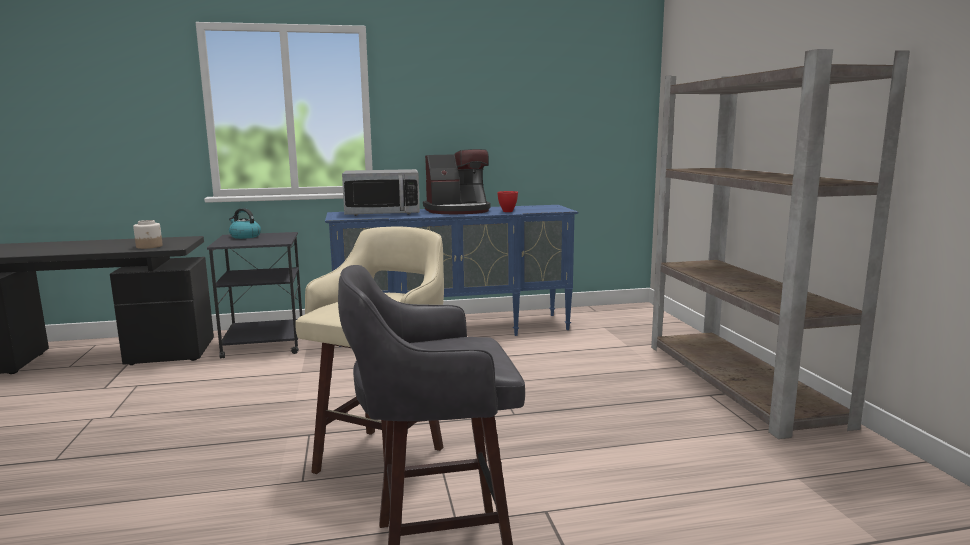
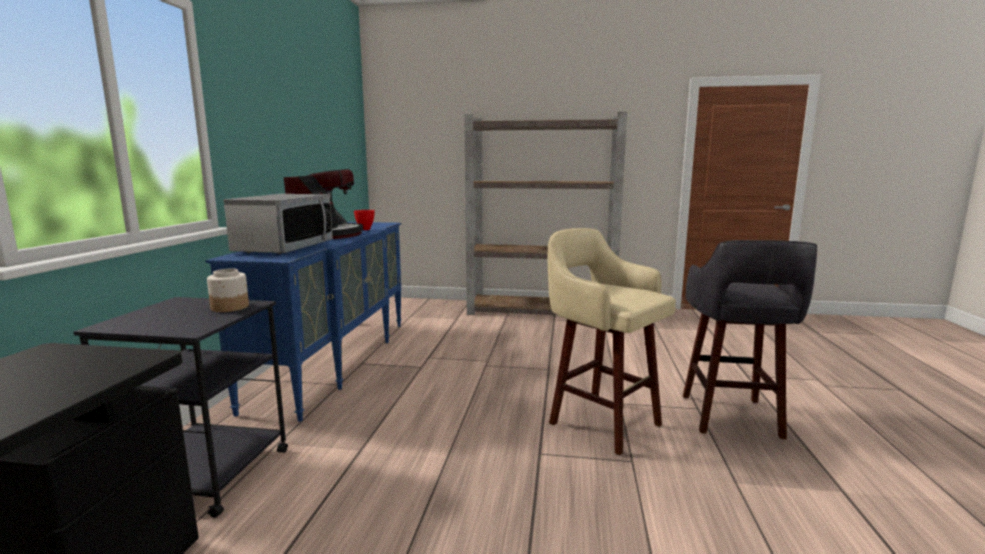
camera: 70 degrees left, 0 degrees up
(149, 246) = (76, 376): jar -> jar (230, 307)
(244, 236) = (145, 319): kettle -> none

